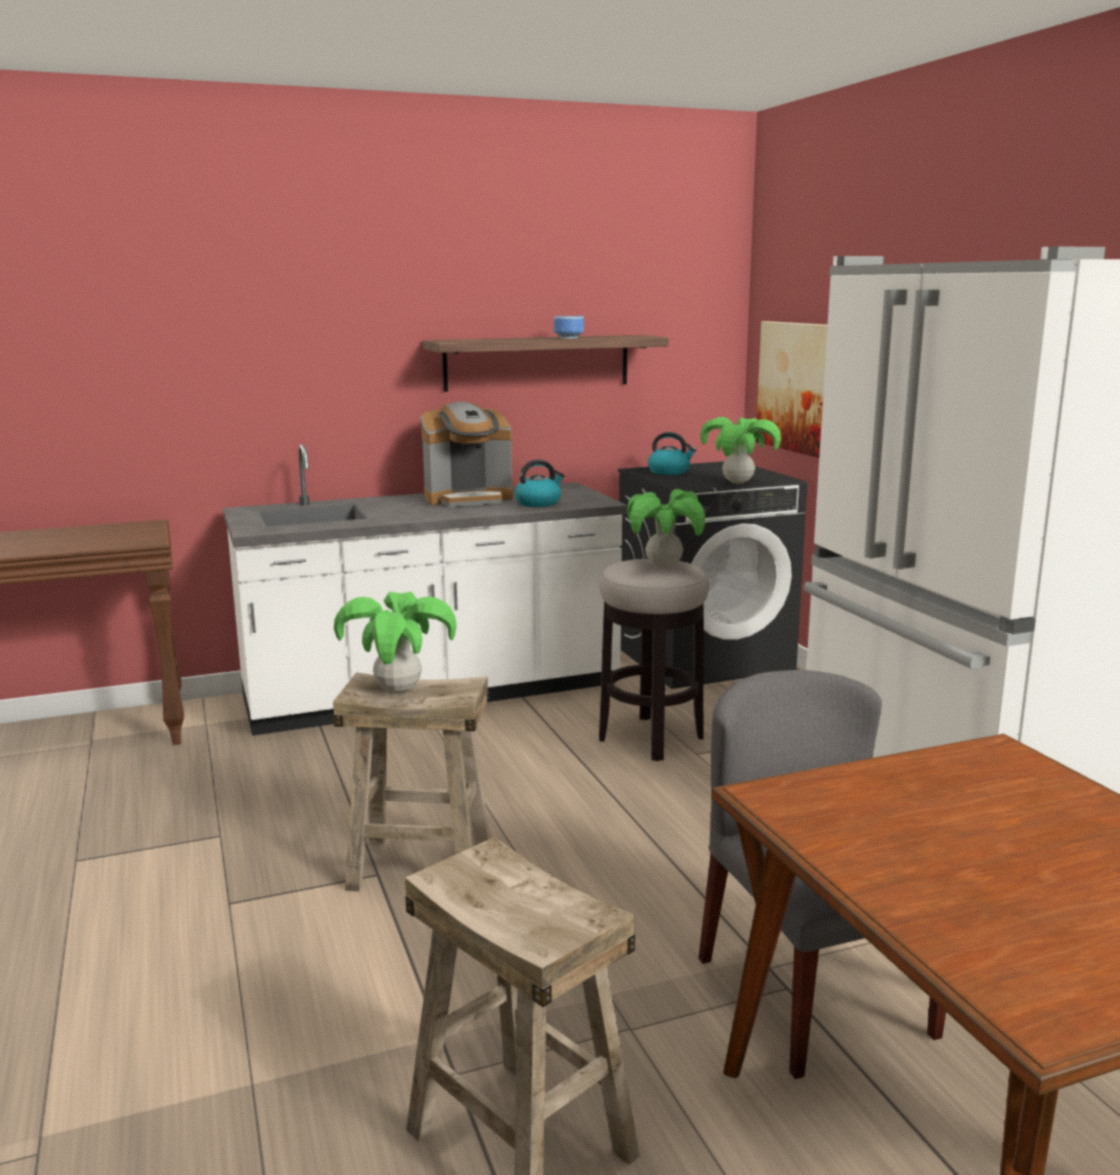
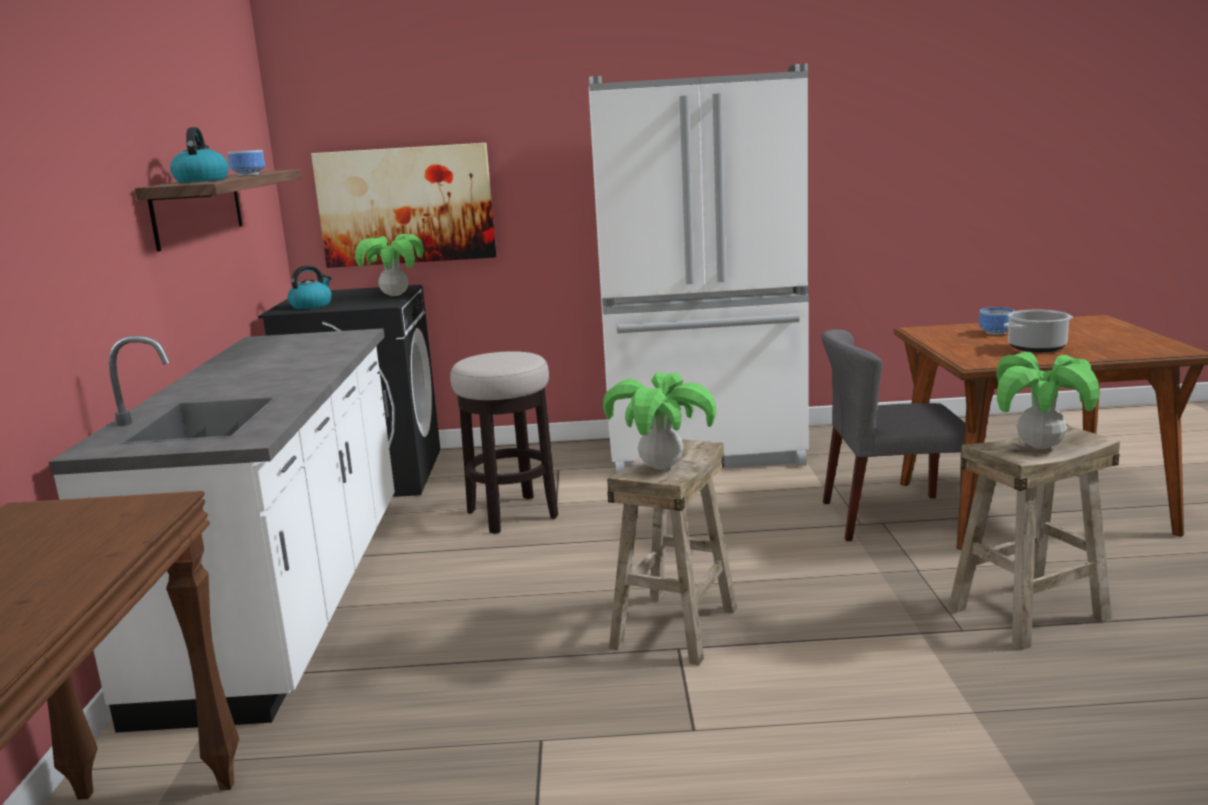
camera: 70 degrees left, 0 degrees up
(468, 499) = (251, 366): coffee machine -> none
(538, 503) = (323, 347): kettle -> kettle (201, 181)
(663, 566) = (501, 355): potted plant -> potted plant (1039, 446)
(932, 848) = (1037, 347): none -> cooking pot
(1040, 813) = (997, 332): none -> bowl

